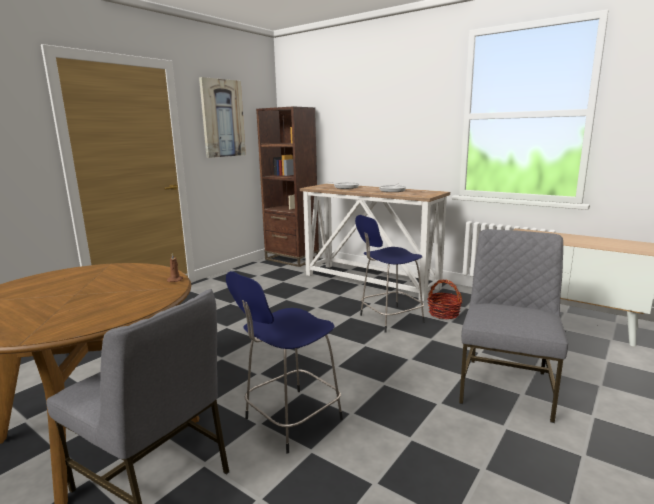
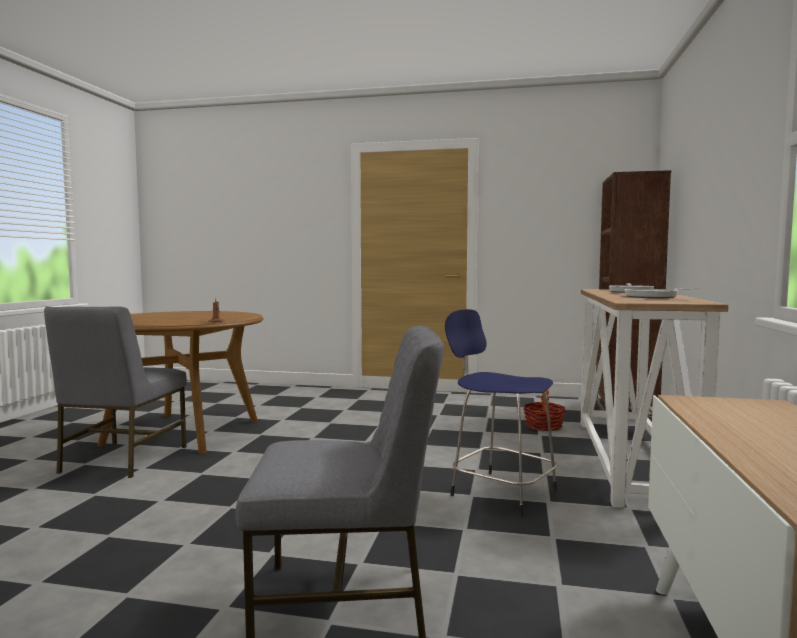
camera: 65 degrees right, 10 degrees down
(222, 118) = (544, 198): picture -> none
(290, 420) = (209, 483): blue stool -> none
(444, 313) = (583, 529): basket -> basket (543, 426)

